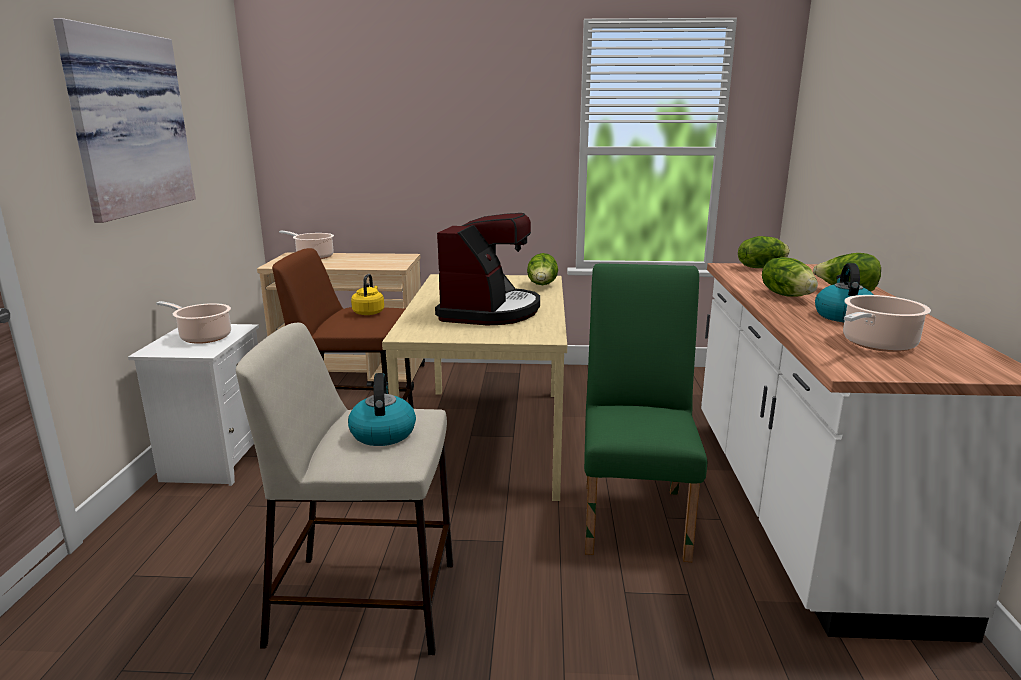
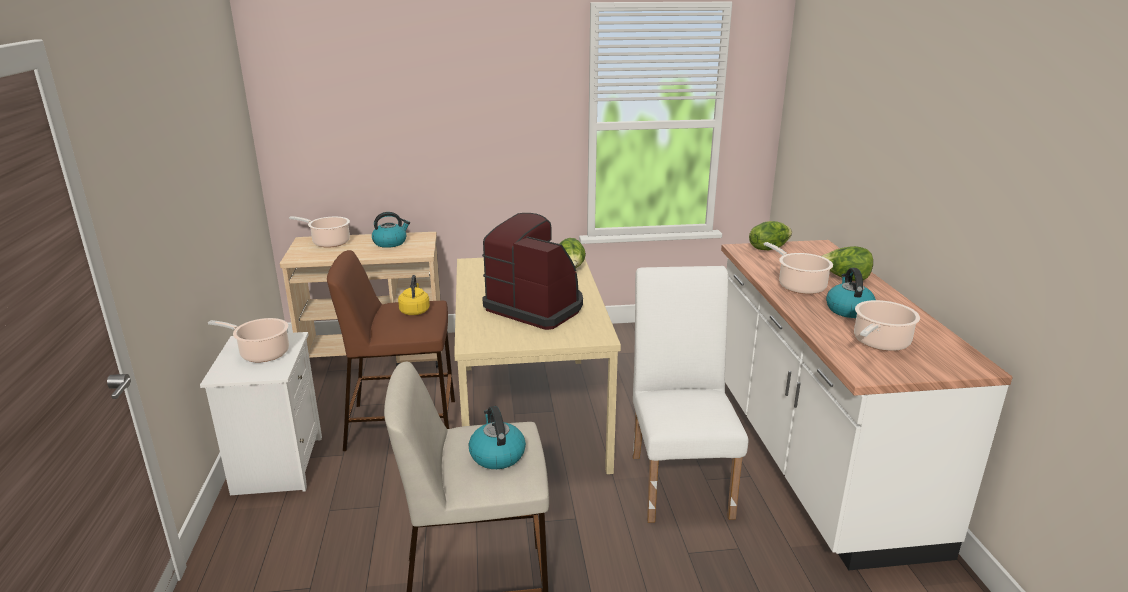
camera: 10 degrees left, 5 degrees up
(125, 123) = (171, 154): picture -> none
(370, 259) = (390, 243): none -> kettle
(490, 311) = (536, 307): coffee machine -> coffee machine turned 60 degrees counterclockwise
(635, 513) = (680, 479): green chair -> white chair
(787, 295) = (799, 286): lettuce -> cooking pot

